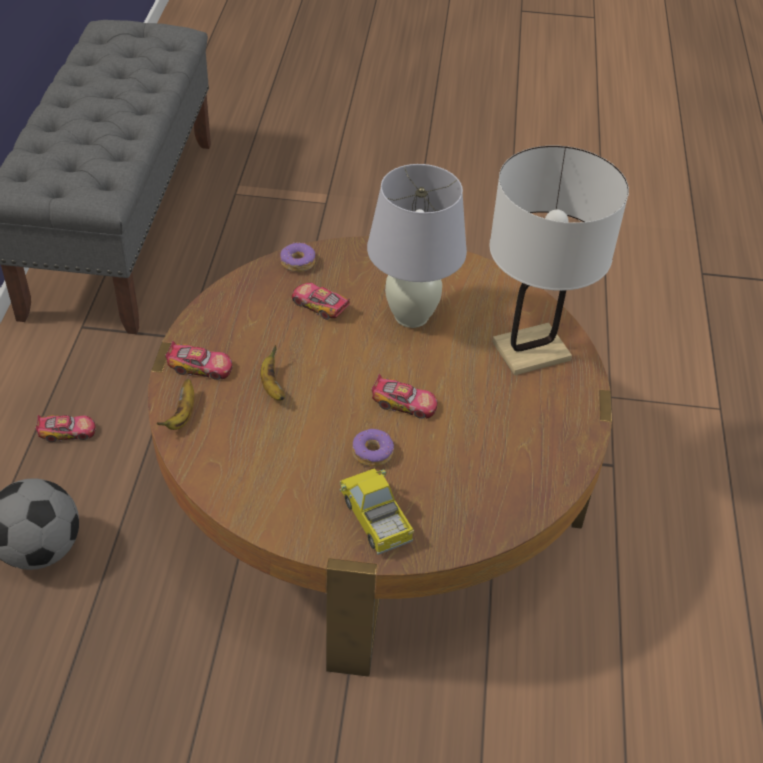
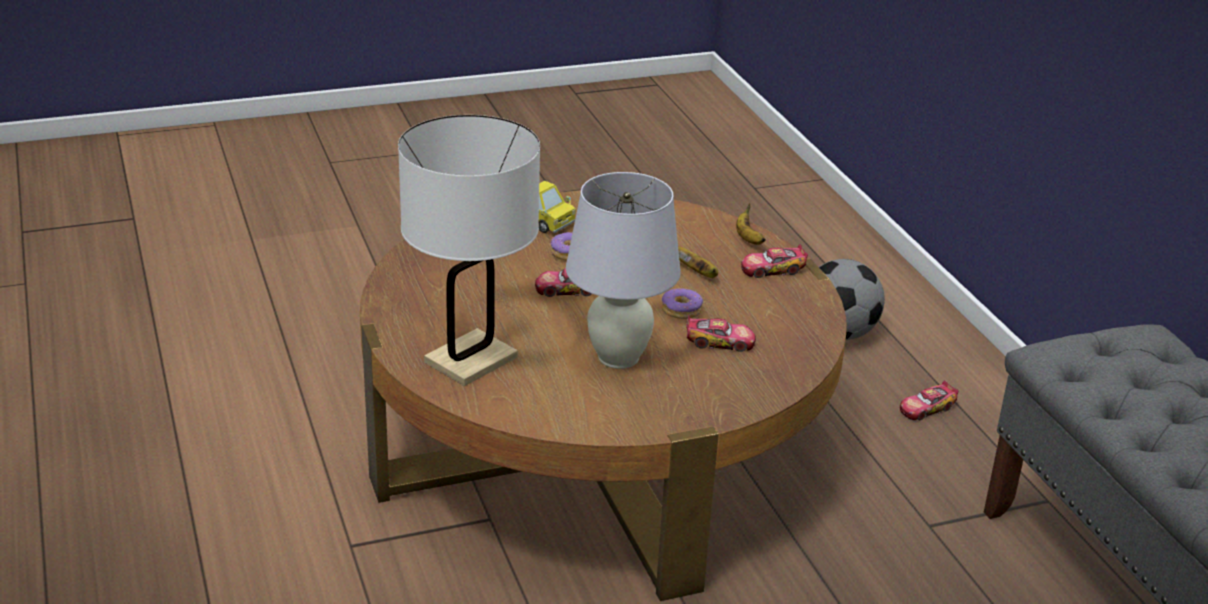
camera: 155 degrees right, 15 degrees down
(297, 263) = (785, 375): donut -> donut (681, 310)

